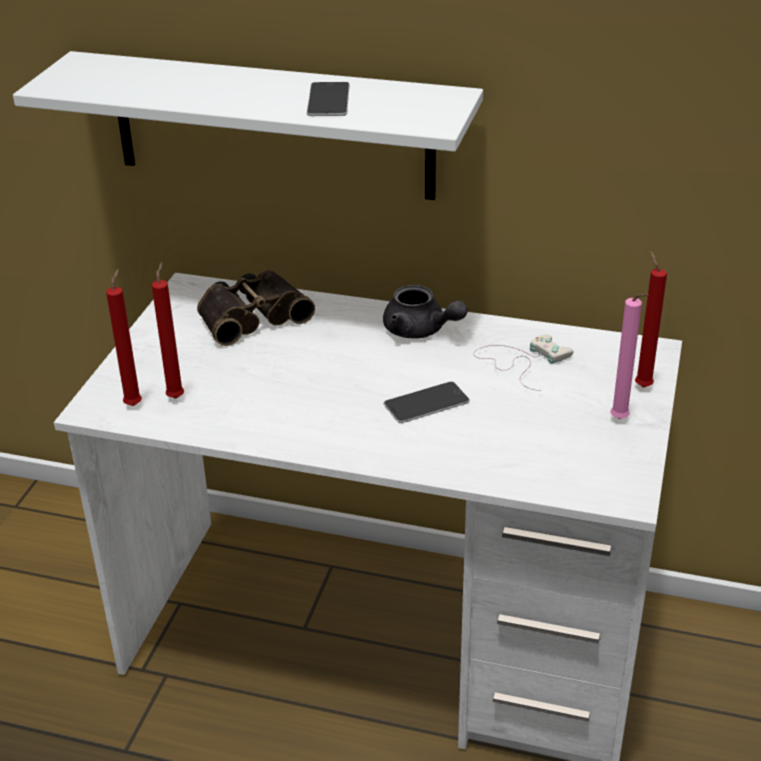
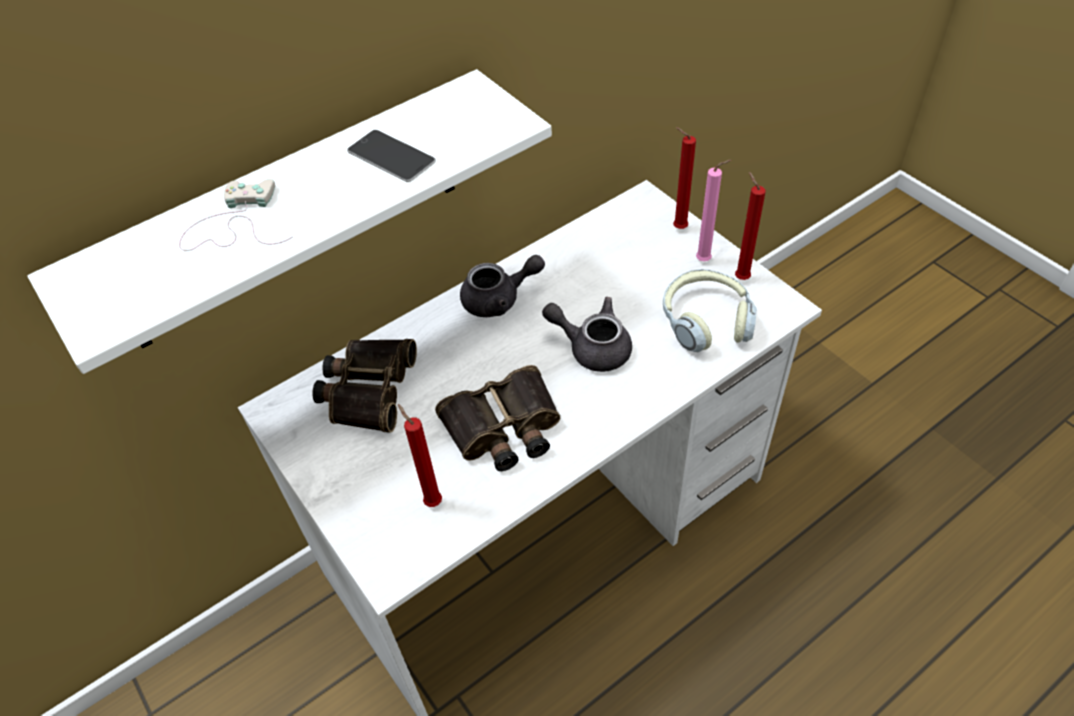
camera: 50 degrees left, 15 degrees up
(135, 404) = (412, 537): red candle -> red candle (740, 277)
(284, 397) = (504, 428): none -> binoculars
(426, 403) = (592, 347): phone -> grey teapot
(521, 361) = (593, 268): white game controller -> white game controller (235, 224)
(542, 453) = (706, 320): none -> headphones

